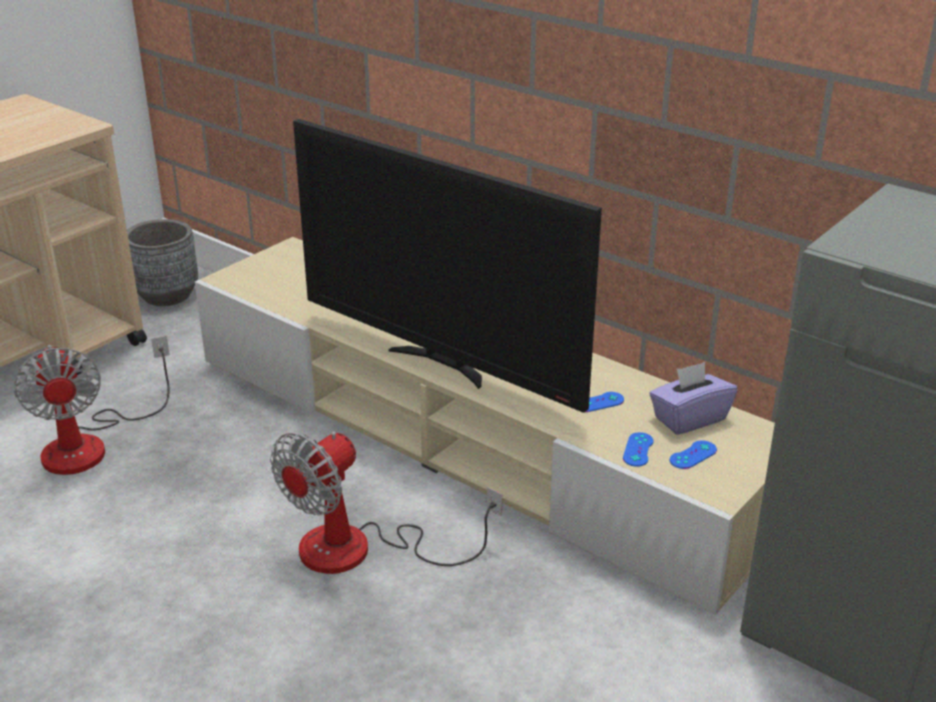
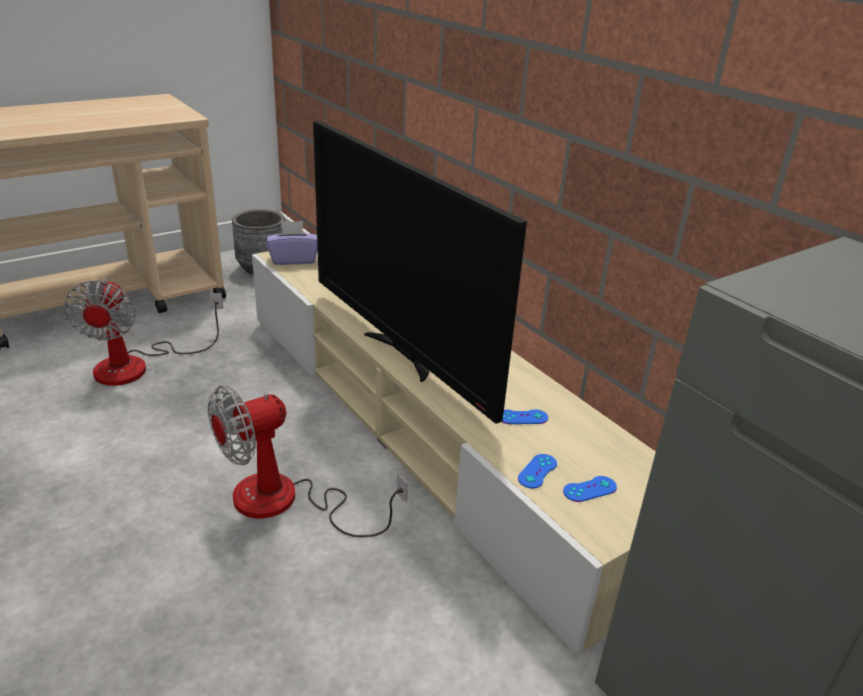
camera: 15 degrees right, 0 degrees up
(689, 418) = (602, 451): purple tissue box -> purple tissue box (293, 259)

